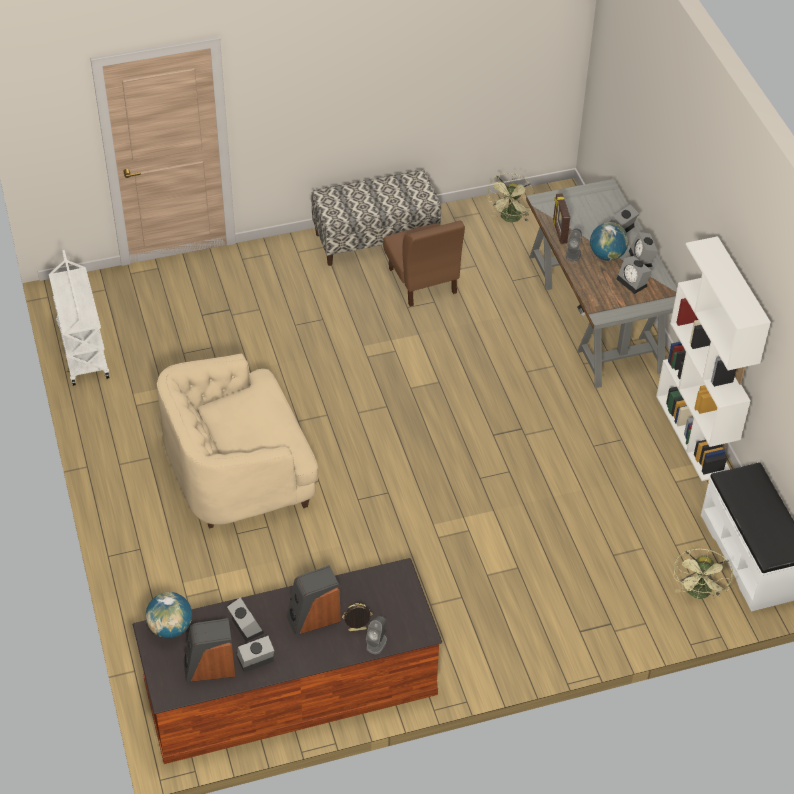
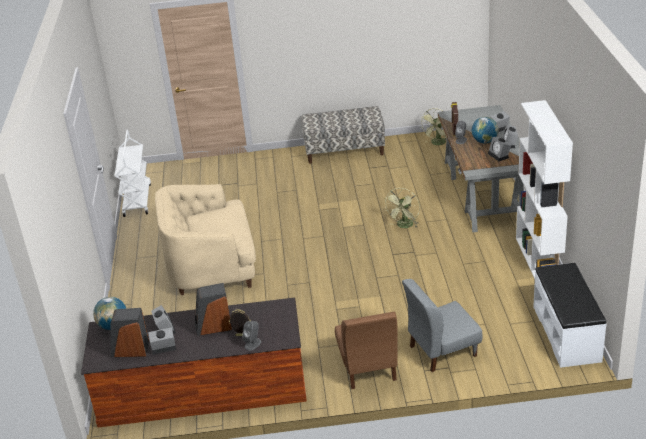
camera: 15 degrees right, 15 degrees down
(422, 281) = (368, 173): brown chair -> brown chair (368, 368)
(596, 597) = (442, 350): none -> grey chair
(698, 594) = (521, 354): green fan -> green fan (404, 226)

